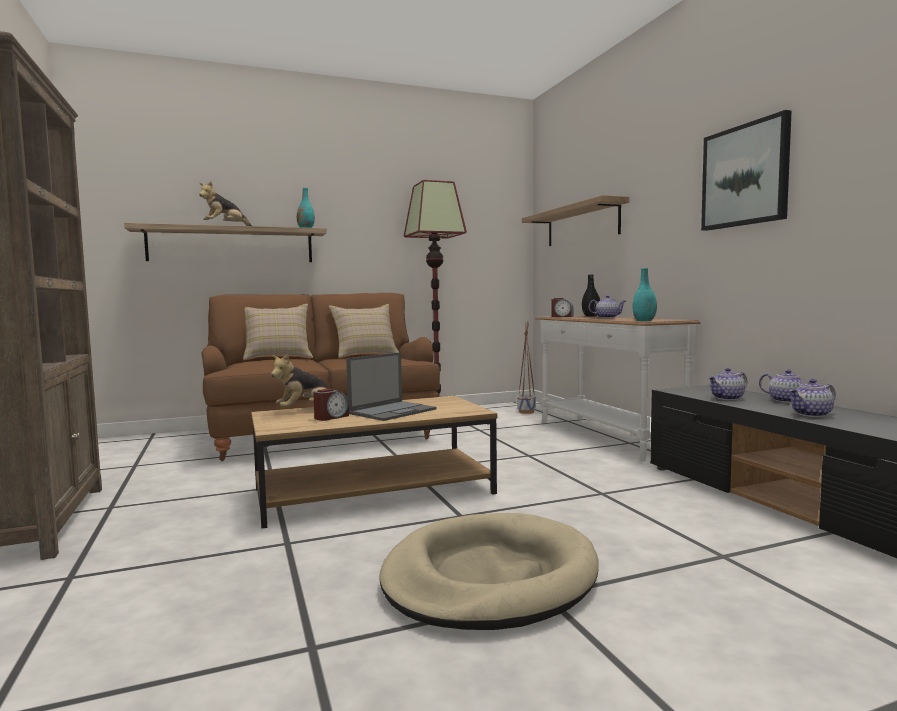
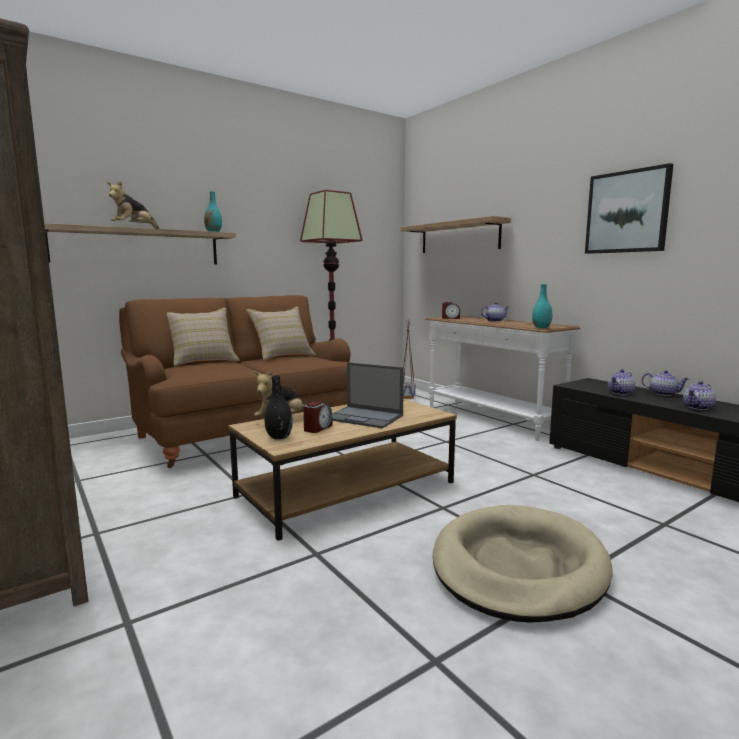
camera: 15 degrees left, 5 degrees up
(393, 411) = (365, 417): laptop -> laptop turned 90 degrees clockwise
(591, 316) = (472, 317): black vase -> black vase (279, 437)

